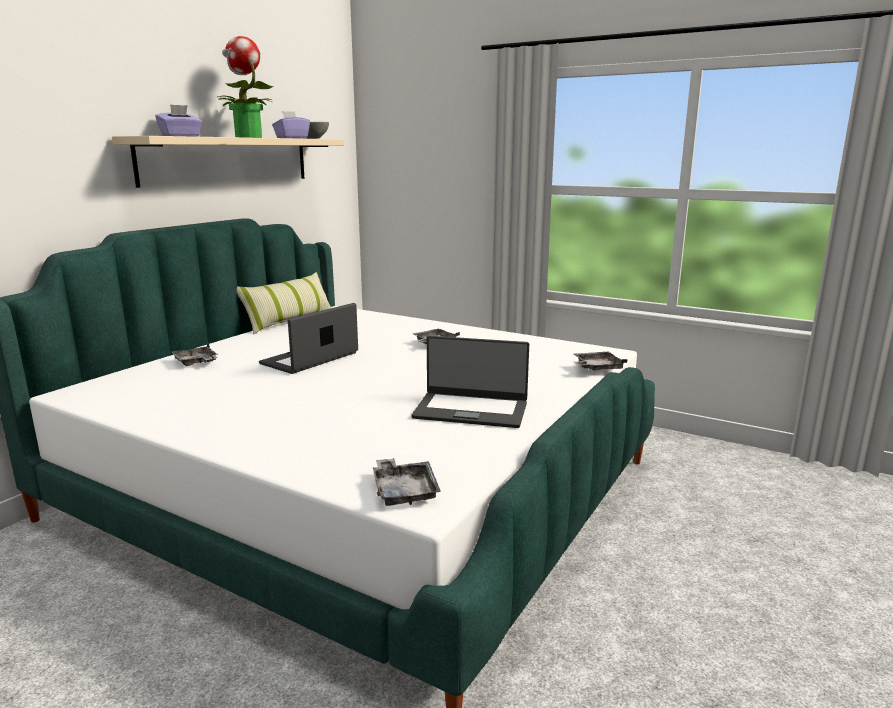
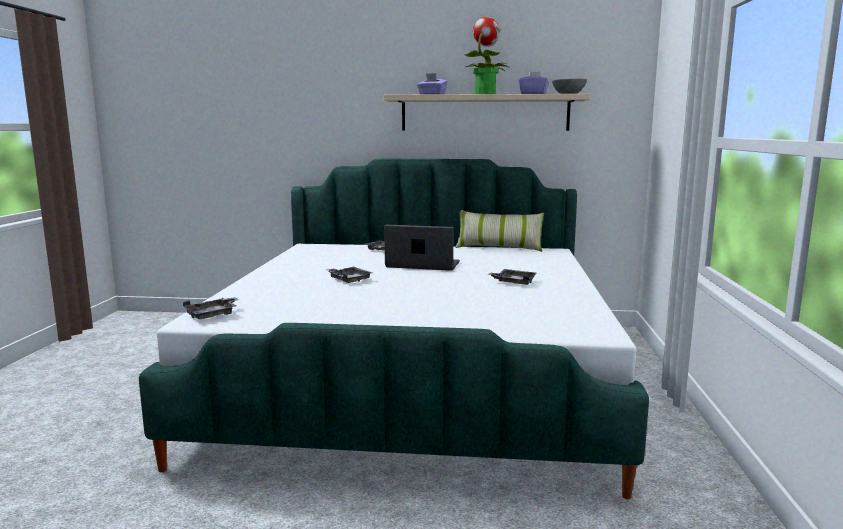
camera: 65 degrees right, 5 degrees down
(471, 410) = (364, 311): laptop -> none
(597, 368) = (528, 333): grey tray -> grey tray (349, 280)

